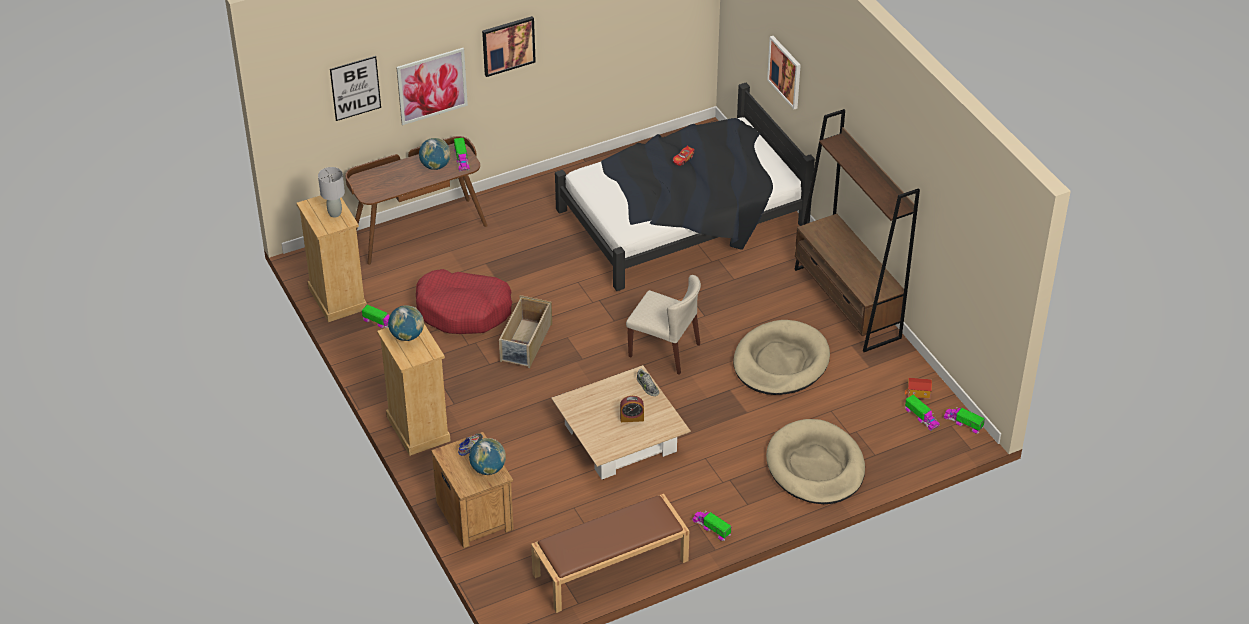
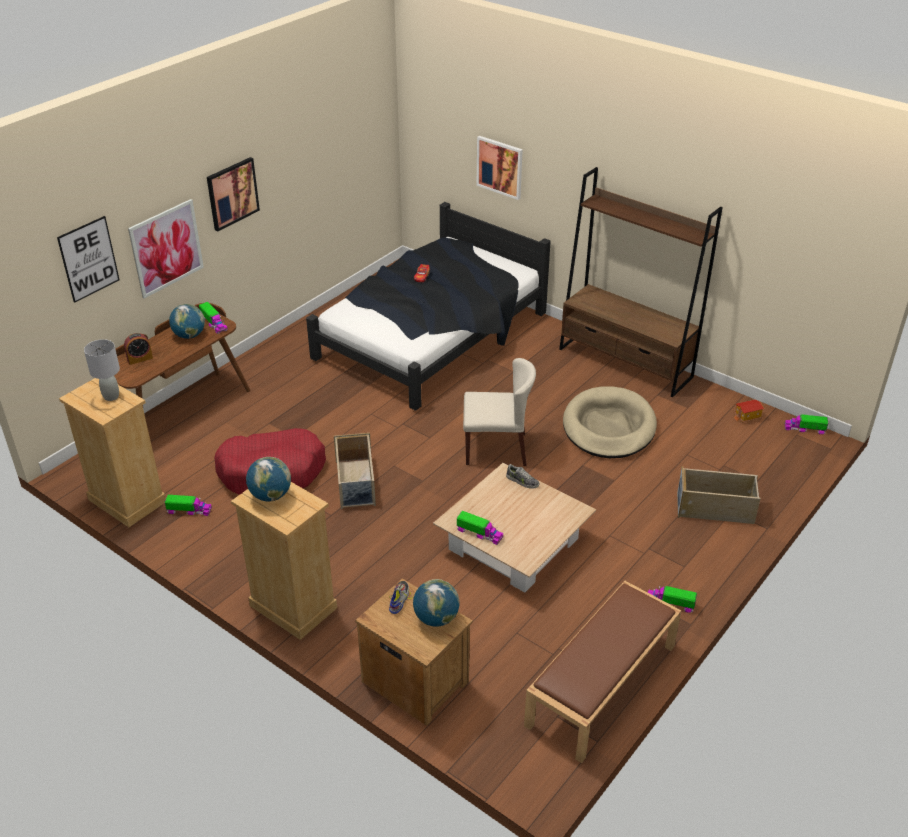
camera: 25 degrees left, 5 degrees down
(632, 418) = (529, 516): alarm clock -> alarm clock (140, 359)
(815, 466) = (715, 508): beige dog bed -> beige storage box
(921, 417) = (767, 435): toy truck -> toy truck (479, 533)

